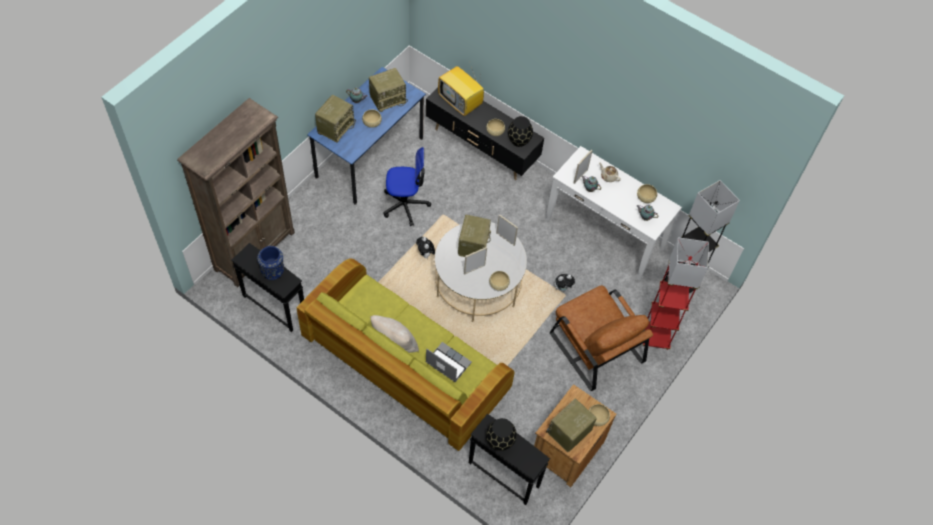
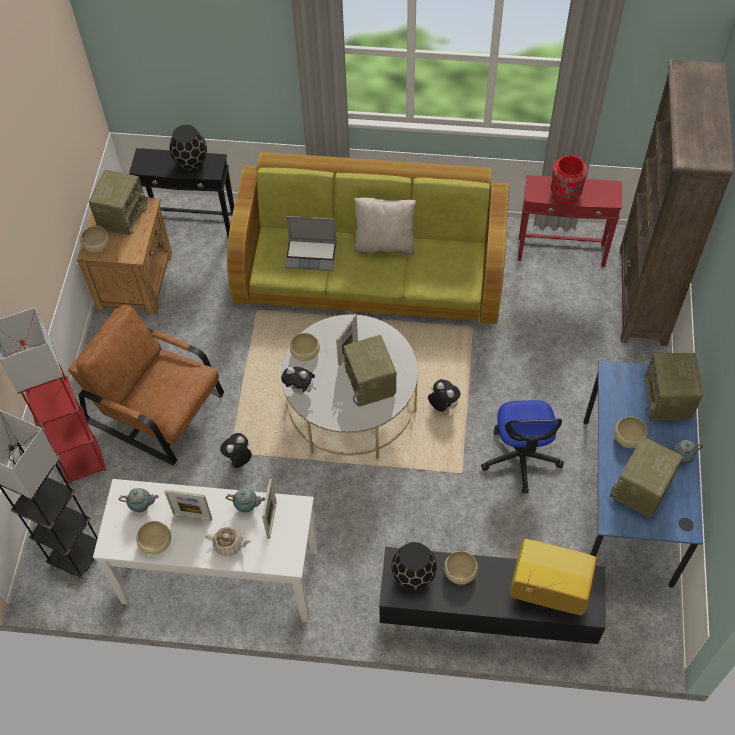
camera: 155 degrees right, 0 degrees up
(273, 271) = (565, 193): blue vase -> red vase
(274, 305) = (561, 252): black side table -> red side table
(405, 205) = (521, 458): office chair -> office chair turned 60 degrees counterclockwise
(505, 239) = (334, 415): picture frame -> picture frame (192, 517)
(516, 263) = (300, 390): none -> plush toy

